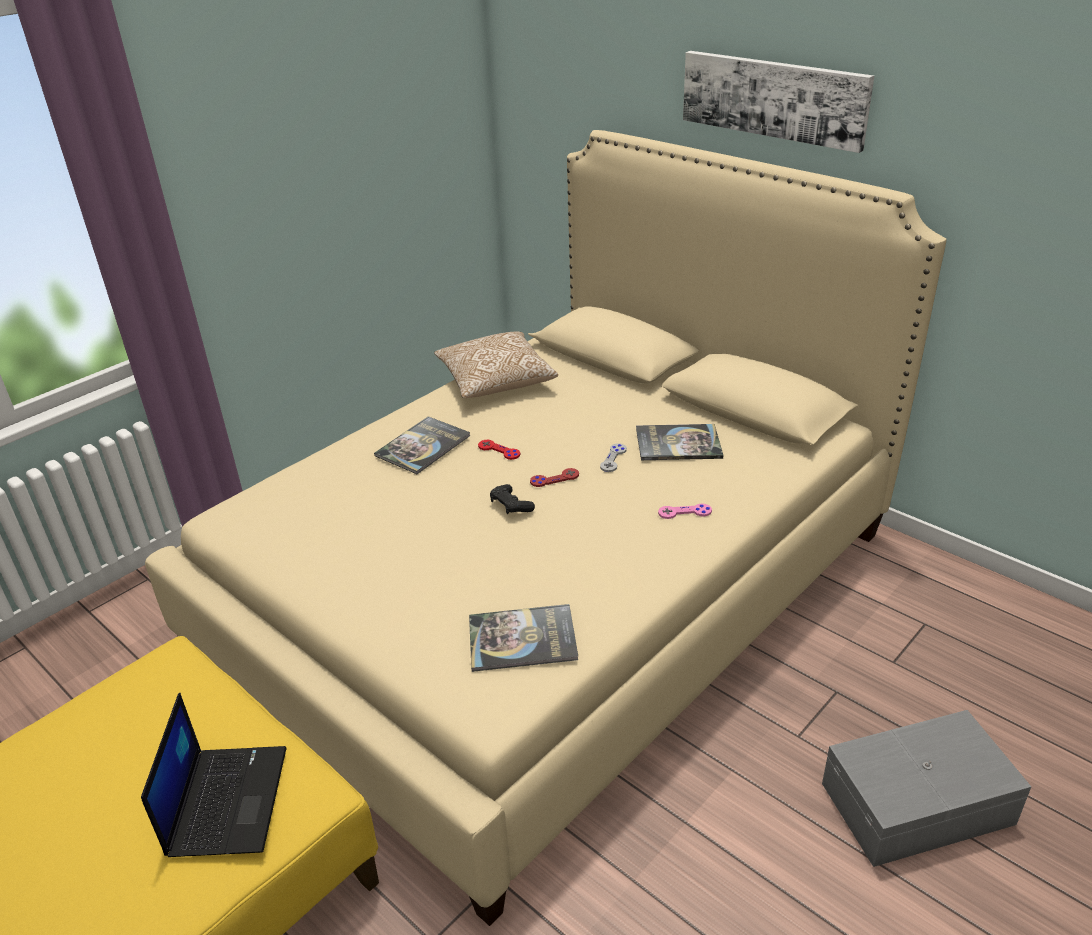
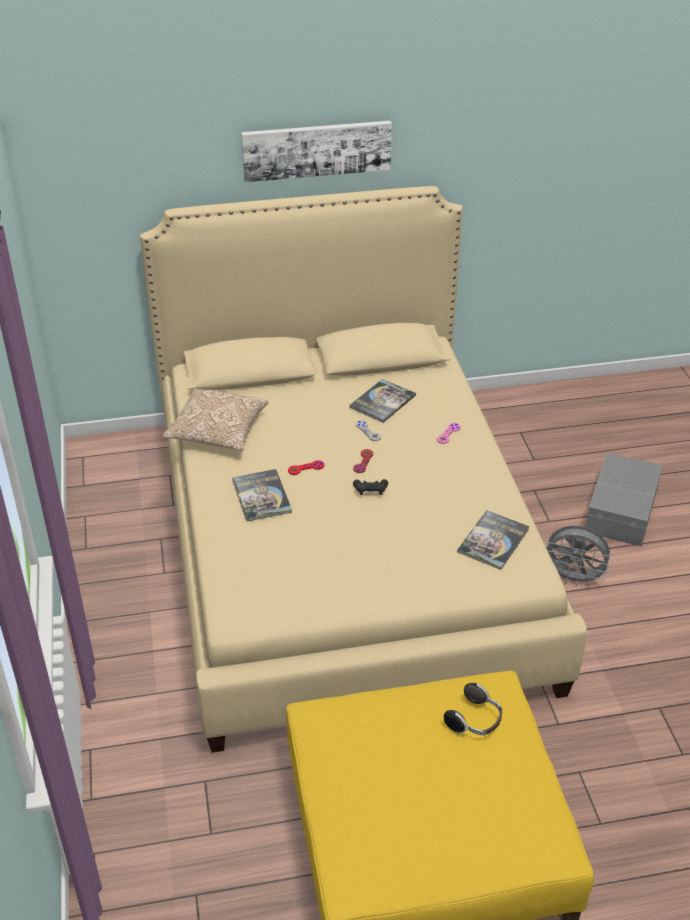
camera: 55 degrees left, 5 degrees up
(227, 799) = (475, 721): laptop -> headphones
(719, 818) = (573, 578): none -> grey fan

